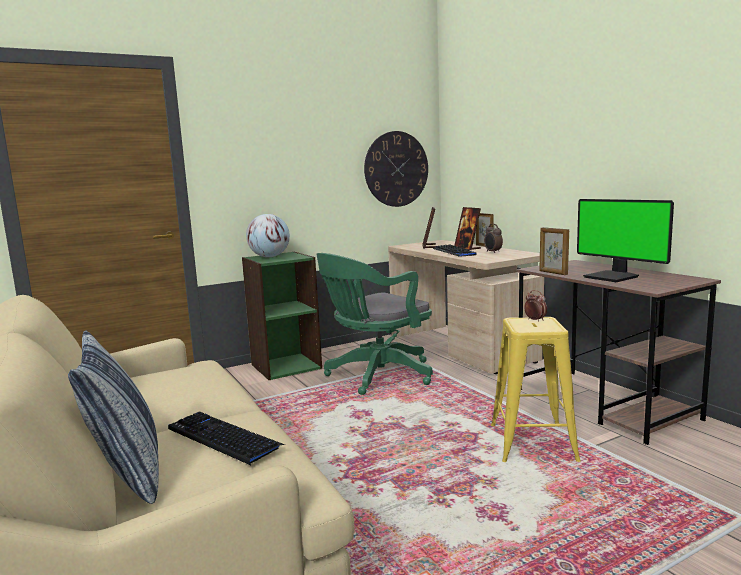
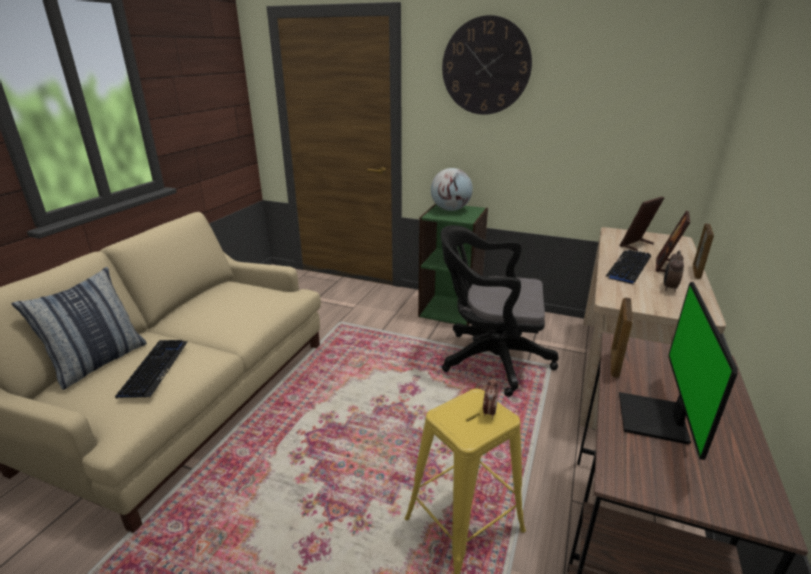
camera: 50 degrees right, 15 degrees up
(376, 376) = (489, 359): green office chair -> black office chair
(396, 169) = (645, 135): wall clock -> wall clock (486, 66)

